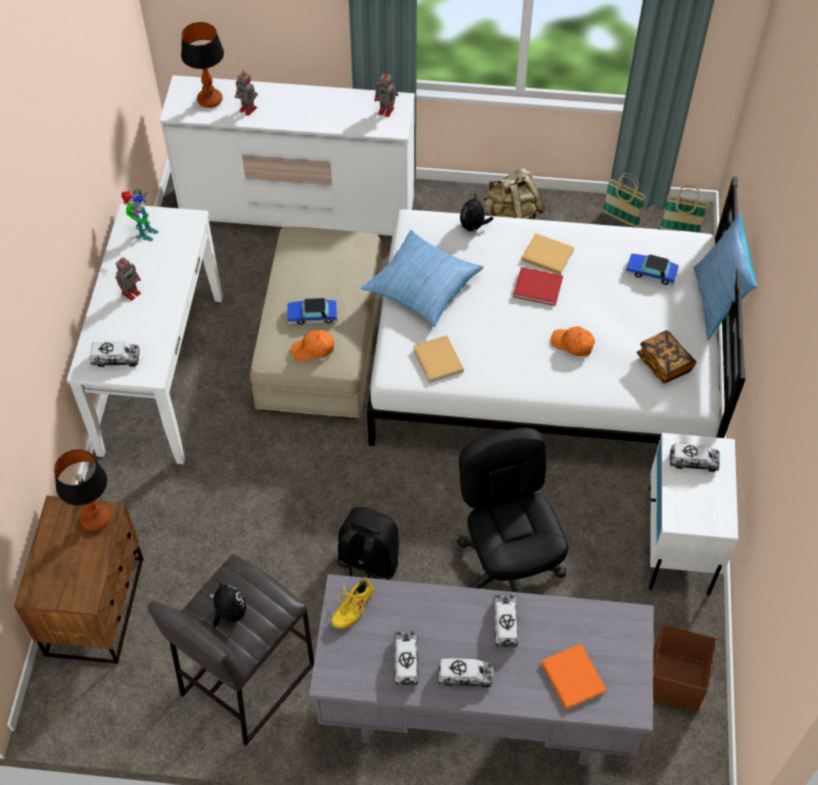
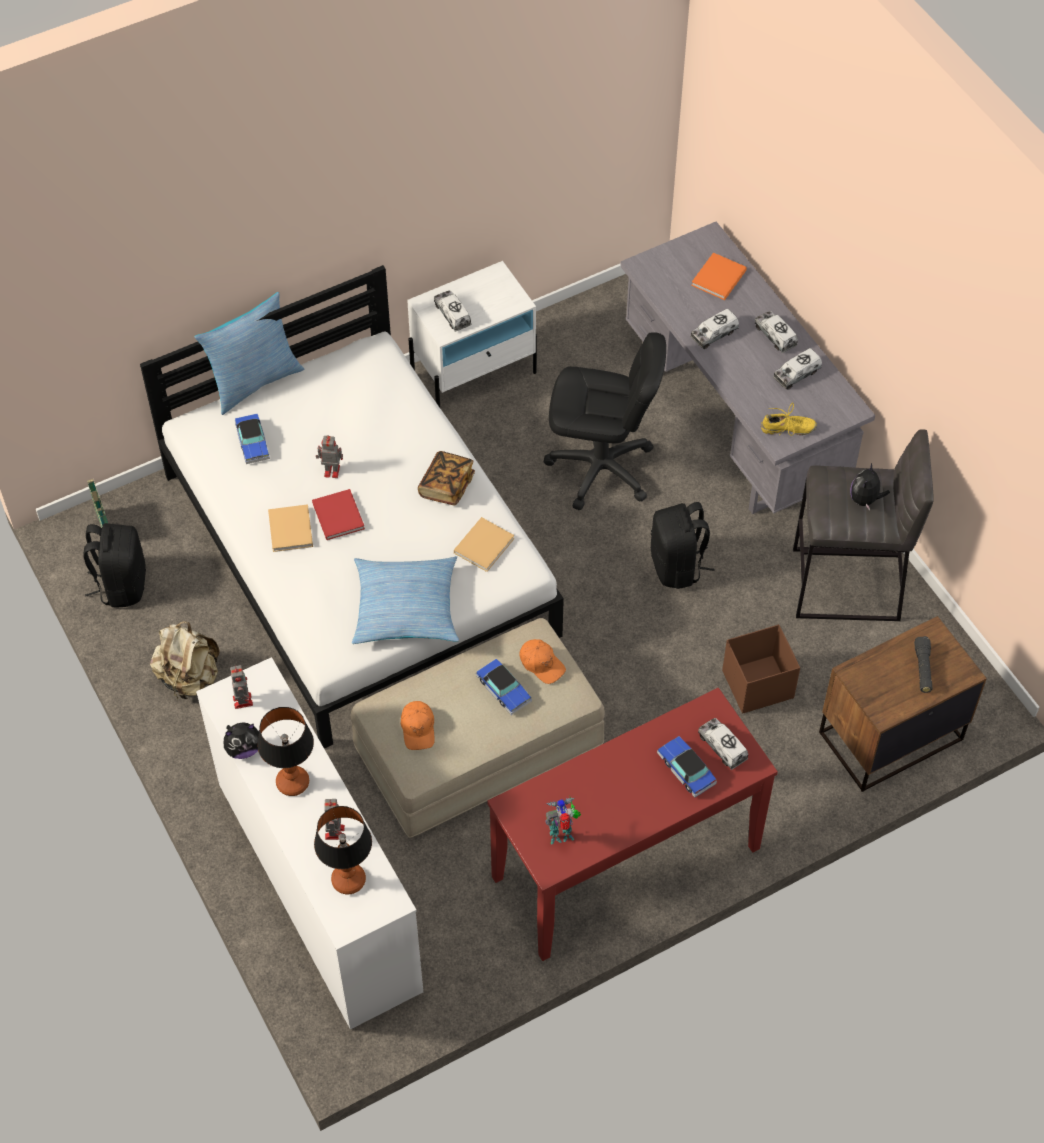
camera: 125 degrees left, 0 degrees up
(64, 565) = (923, 669): none -> black flashlight
(96, 519) = (865, 677): table lamp -> table lamp (293, 782)
(121, 327) = (686, 769): none -> toy car
(131, 292) = (641, 791): toy robot -> toy robot (331, 471)
(161, 373) = (626, 863): white console table -> red console table
(473, 226) = (297, 608): plush toy -> plush toy (244, 749)
(506, 572) = (601, 469): black office chair -> black office chair turned 120 degrees counterclockwise
(572, 344) = (386, 457): orange cap -> orange cap (418, 728)
(620, 218) = (121, 584): basket -> black backpack
(664, 363) = (357, 385): book -> book (446, 486)
(675, 679) = (600, 324): brown storage box -> brown storage box (756, 684)

